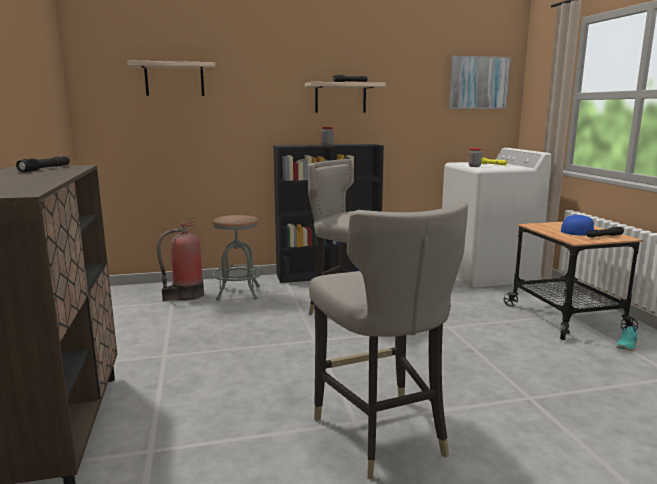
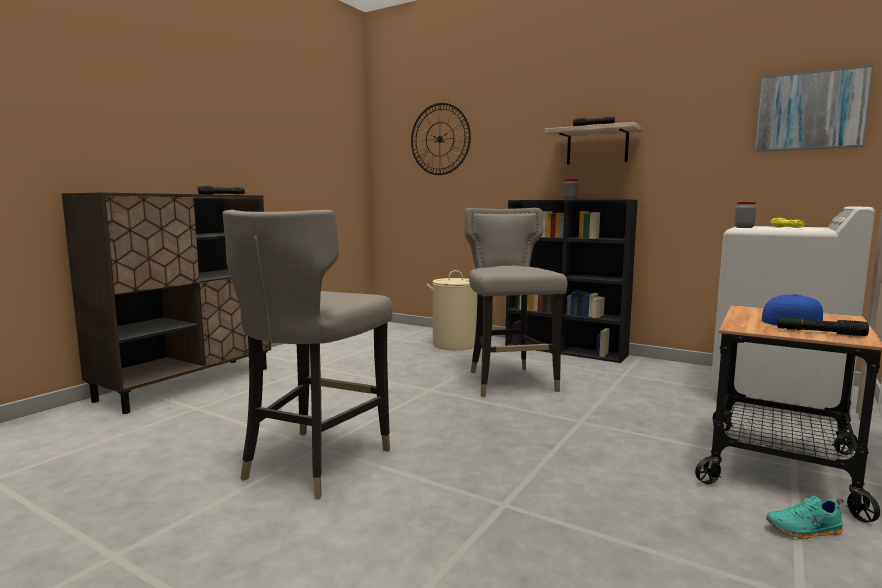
camera: 45 degrees right, 5 degrees down
(174, 80) = (440, 139): shelf -> wall clock
(186, 295) = (414, 337): fire extinguisher -> none
(238, 293) = (454, 344): grey stool -> beige laundry basket

